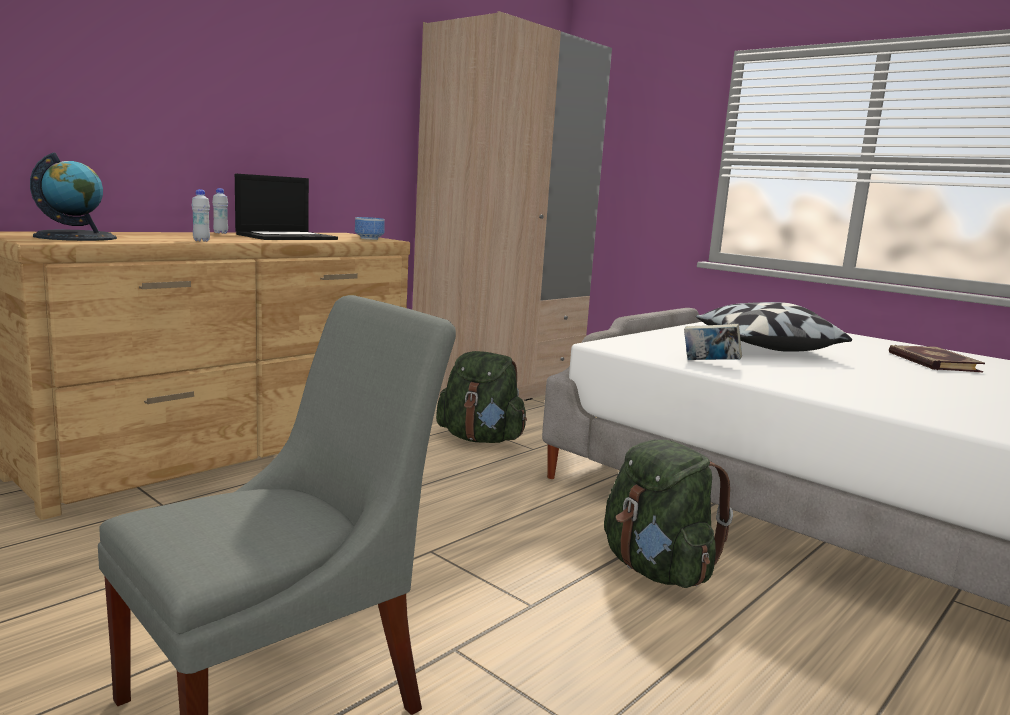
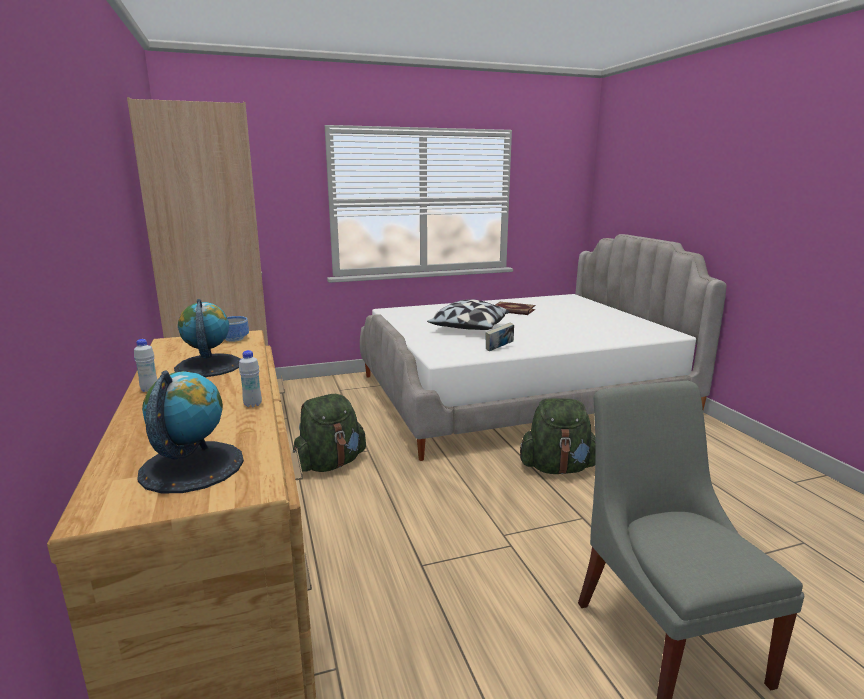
camera: 60 degrees left, 5 degrees up
(287, 237) = (208, 366): laptop -> globe

